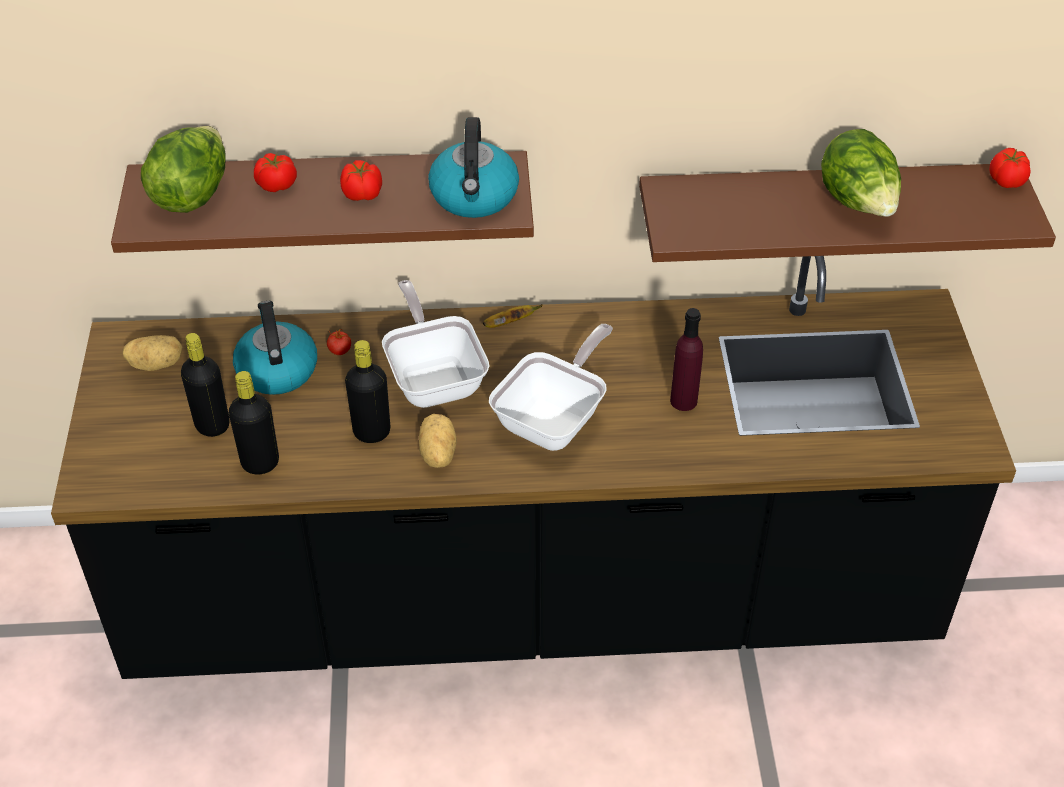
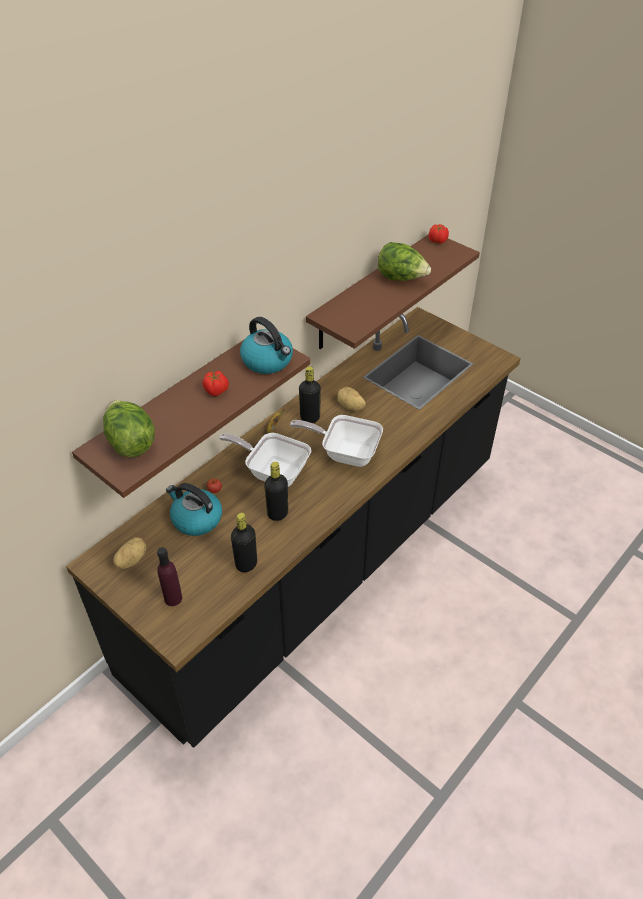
camera: 45 degrees left, 0 degrees up
(212, 425) = (200, 565): black bottle -> black bottle (310, 418)
(277, 186) = (168, 412): tomato -> none
(436, 454) = (317, 501): potato -> potato (350, 407)
(555, 419) = (345, 452): frying pan -> frying pan turned 60 degrees counterclockwise
(683, 401) = (383, 411): purple bottle -> purple bottle (173, 598)

